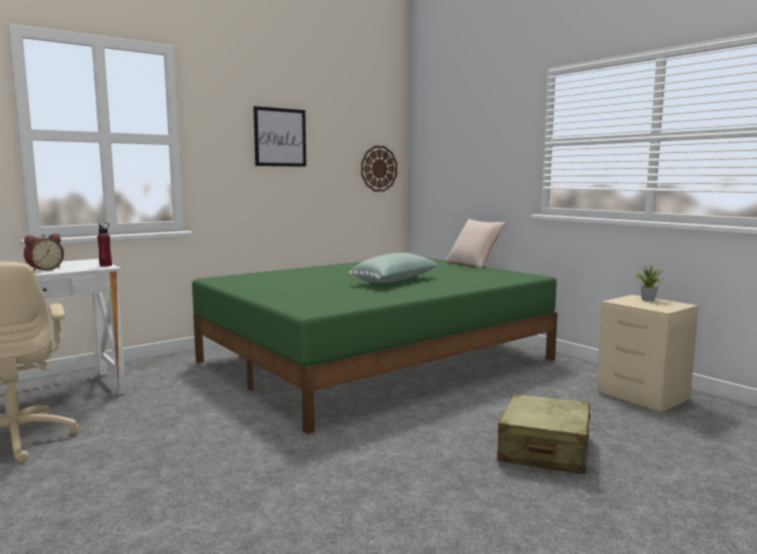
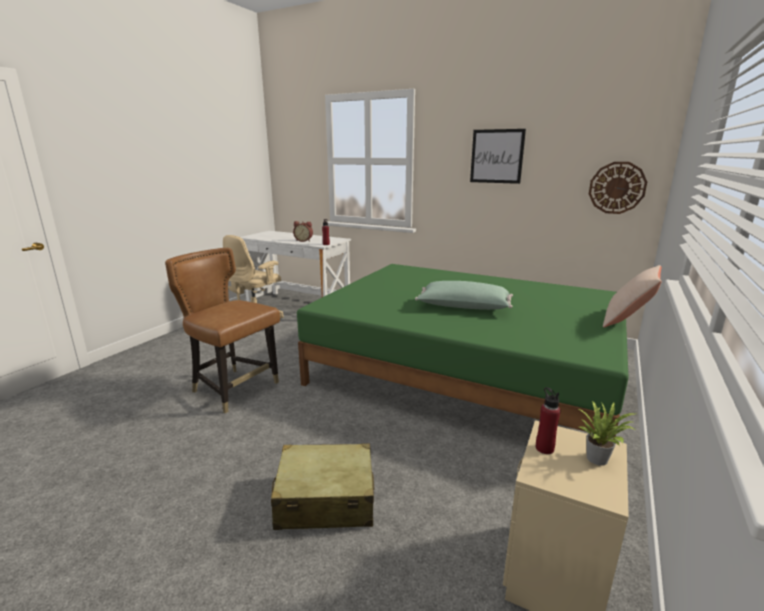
camera: 65 degrees right, 10 degrees up
(261, 478) = (234, 388): none -> brown chair
(636, 304) = (544, 448): none -> red bottle

